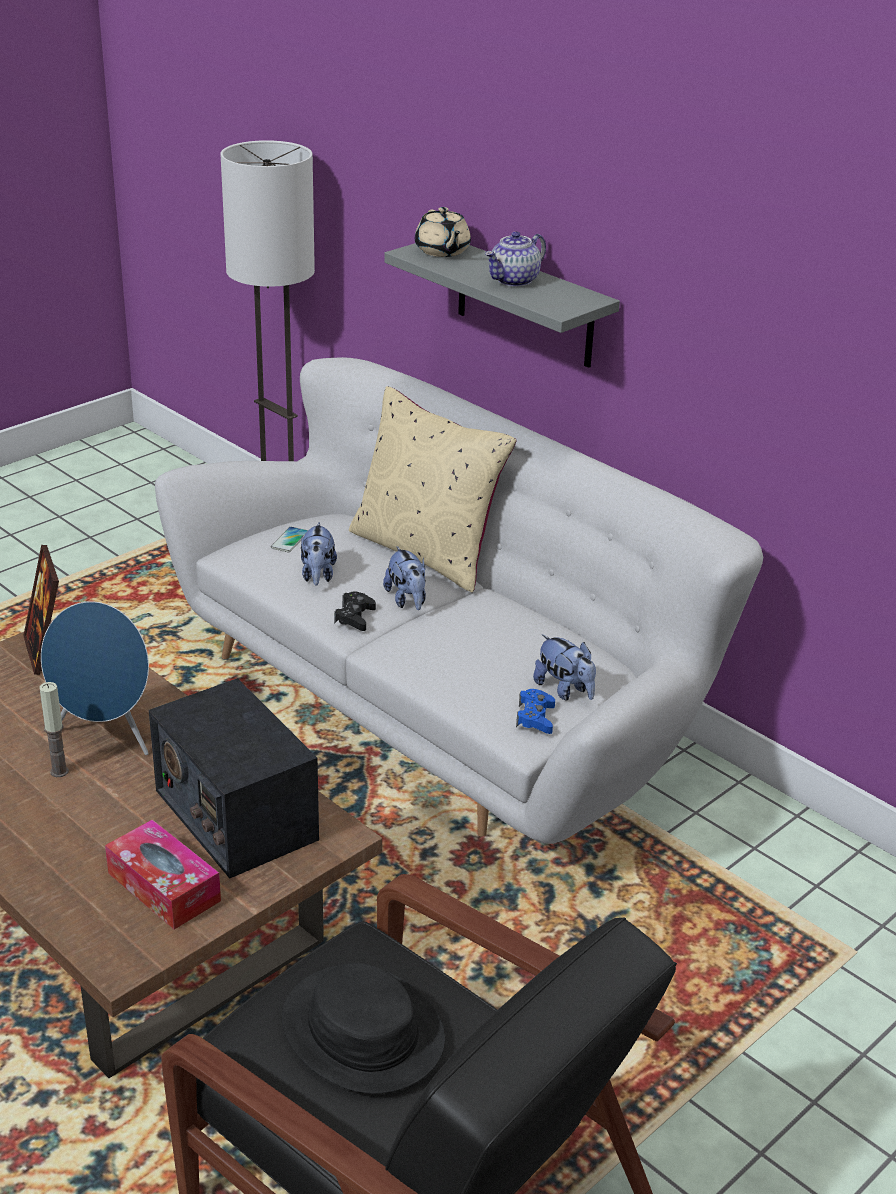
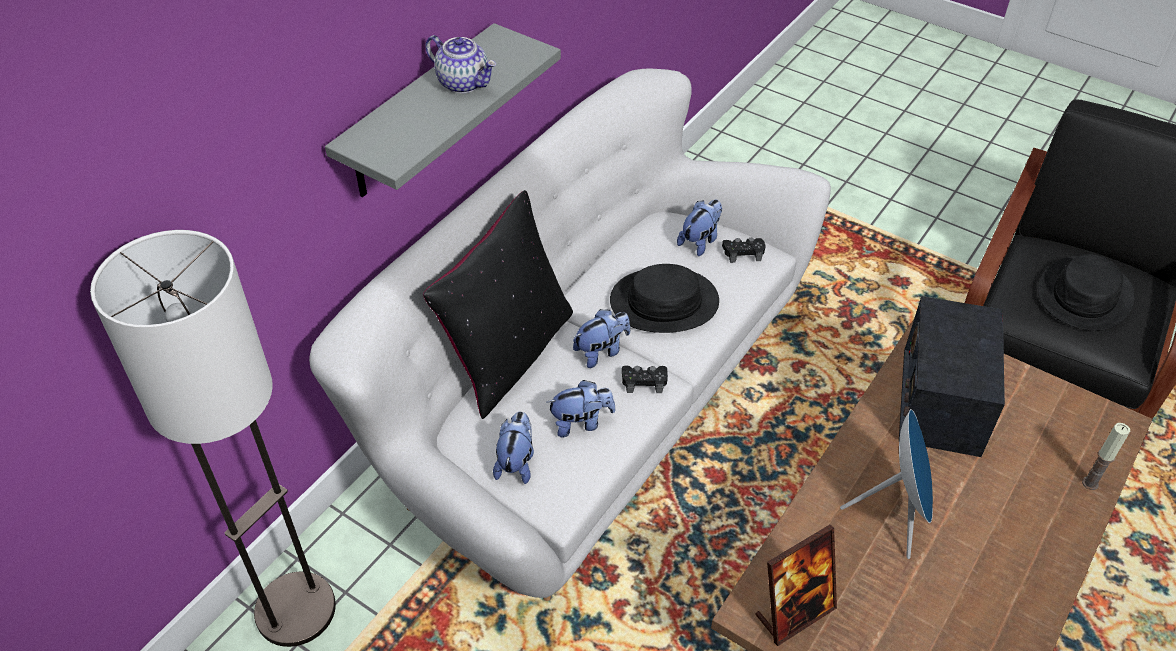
camera: 100 degrees left, 15 degrees up
(59, 771) = (957, 533): candle -> candle (1090, 483)
(164, 887) = (1038, 421): tissue box -> none
(235, 814) = (941, 400): radio -> radio turned 150 degrees clockwise
(289, 540) = (516, 462): phone -> plush toy
(426, 552) = (508, 354): beige pillow -> black pillow
(442, 251) = (385, 138): beige teapot -> none
(465, 646) = (664, 302): none -> black hat
(535, 717) = (743, 252): blue game controller -> black game controller

